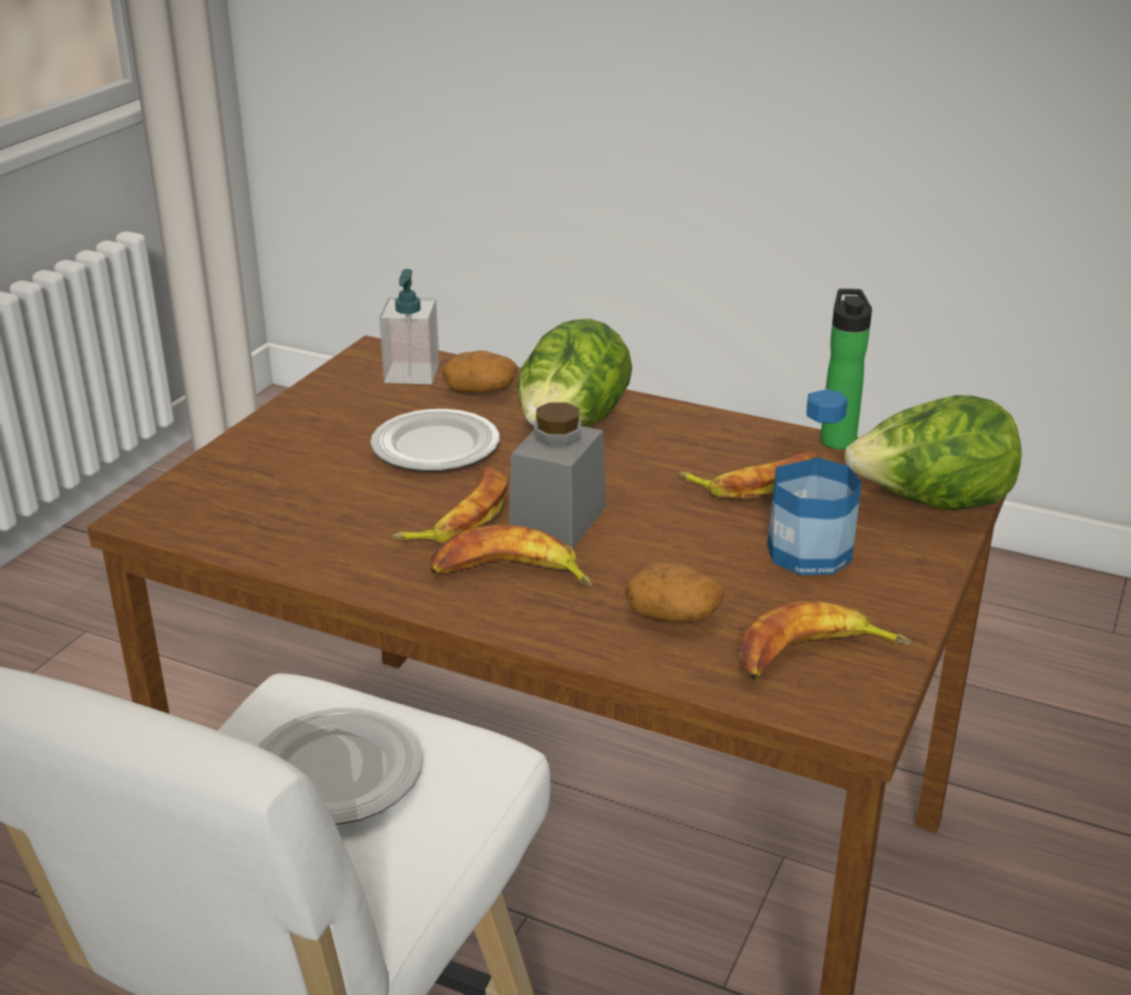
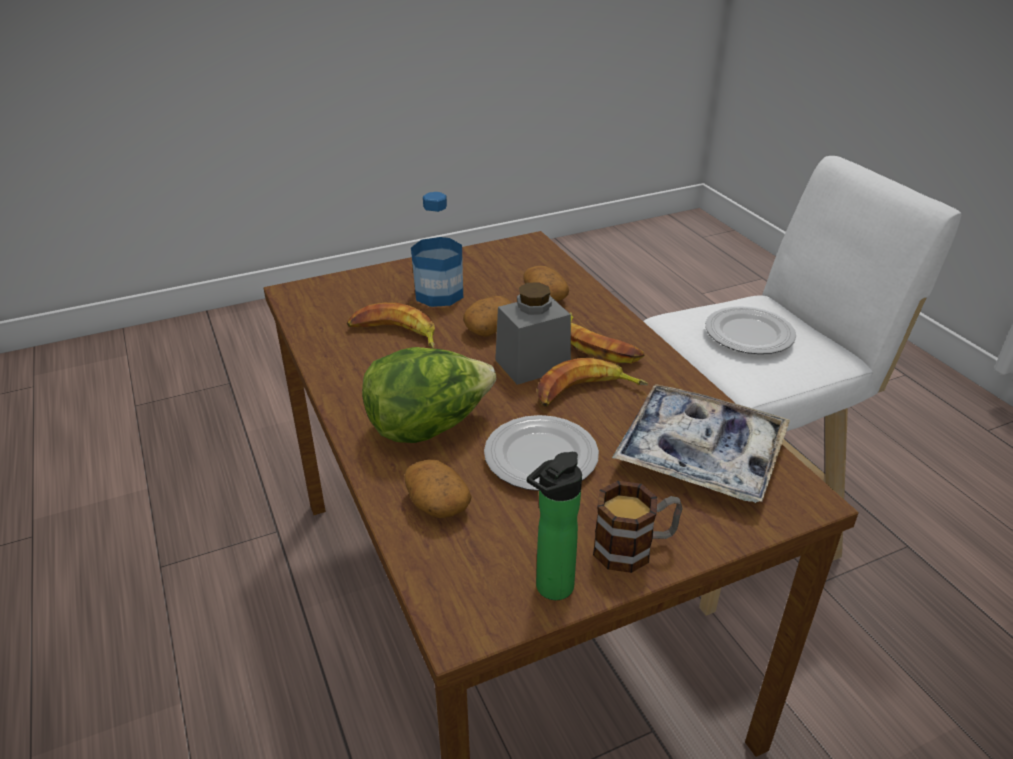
camera: 140 degrees left, 5 degrees up
(280, 509) = (699, 454): none -> tray
(288, 425) = (634, 548): none -> mug
(411, 373) = (465, 563): soap dispenser -> none
(670, 538) = (489, 328): none -> potato
(813, 656) = (513, 262): banana -> none
(837, 438) = (299, 339): bottle -> bottle (550, 589)
(930, 504) = (340, 288): lettuce -> none

